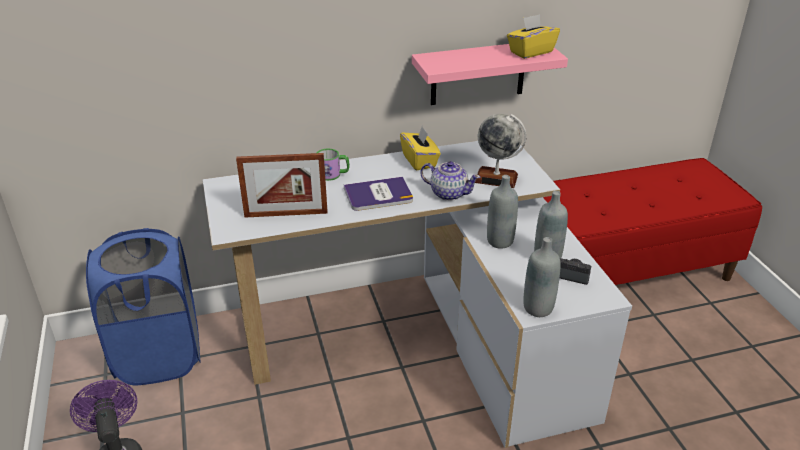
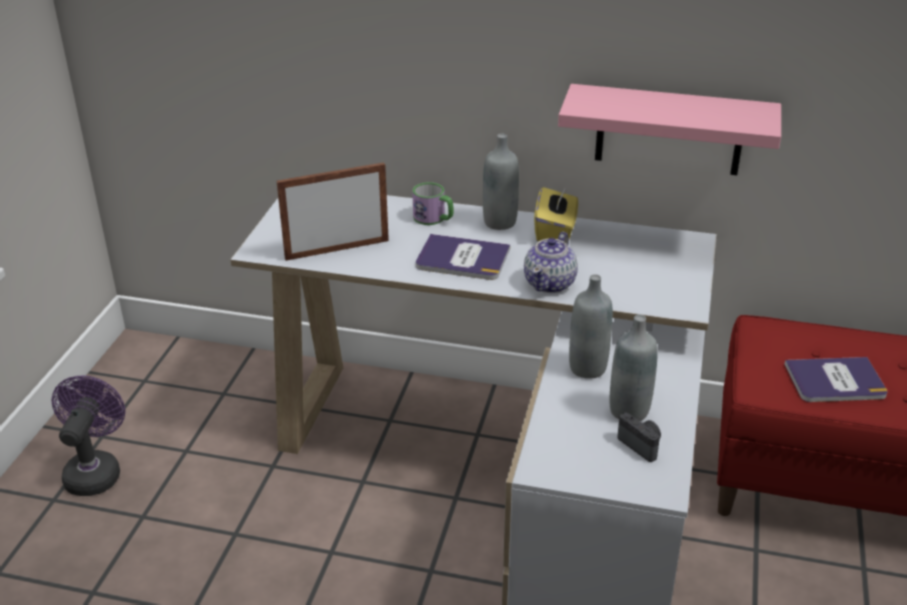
camera: 30 degrees right, 0 degrees up
(159, 356) = (207, 381): blue laundry basket -> none
(286, 214) = (337, 249): picture frame -> picture frame turned 135 degrees clockwise
(448, 193) = (550, 283): teapot -> teapot turned 60 degrees clockwise
(496, 178) = (633, 283): globe -> none
(530, 52) = (736, 115): yellow tissue box -> none
(538, 308) = (554, 467): grey bottle -> grey bottle (499, 222)
(611, 207) = (835, 381): none -> book

